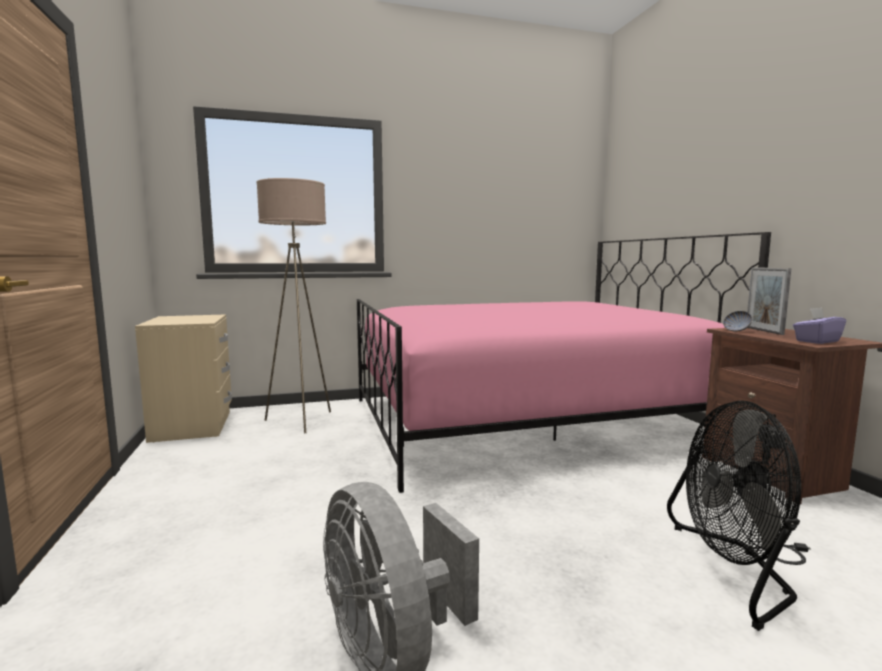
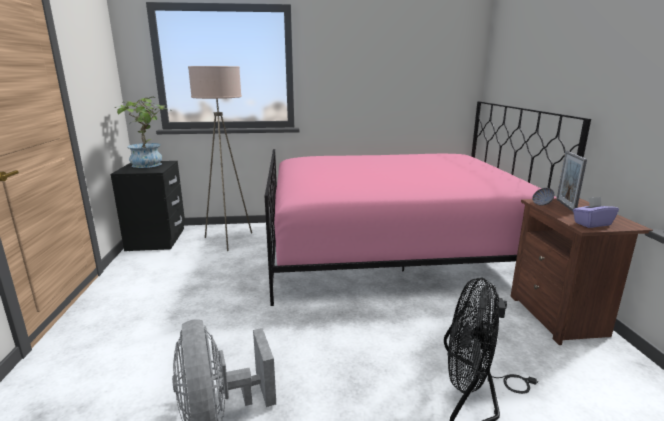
camera: 10 degrees right, 10 degrees up
(189, 318) = (150, 165): none -> potted plant
(194, 426) = (157, 239): beige nightstand -> black nightstand

